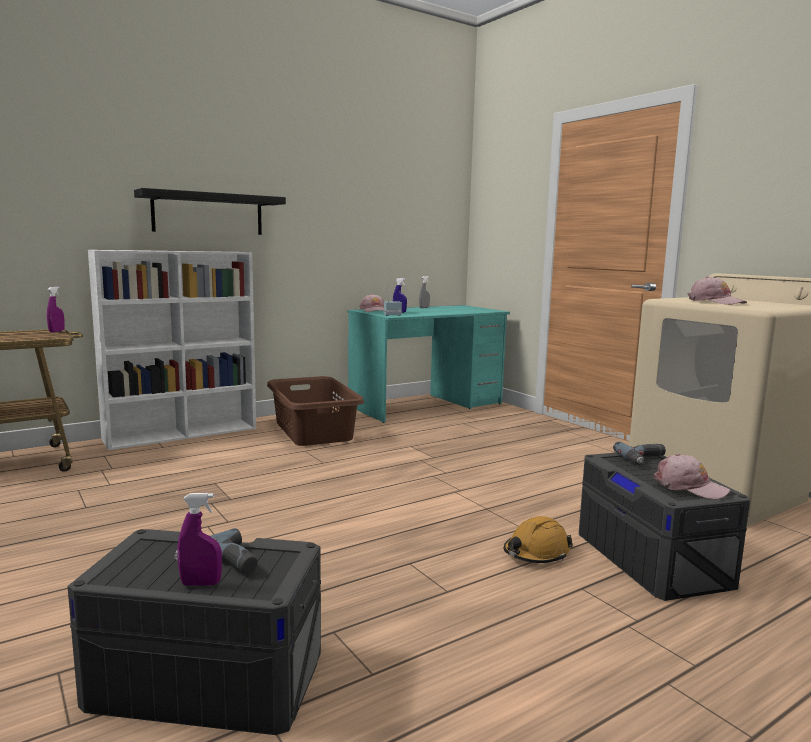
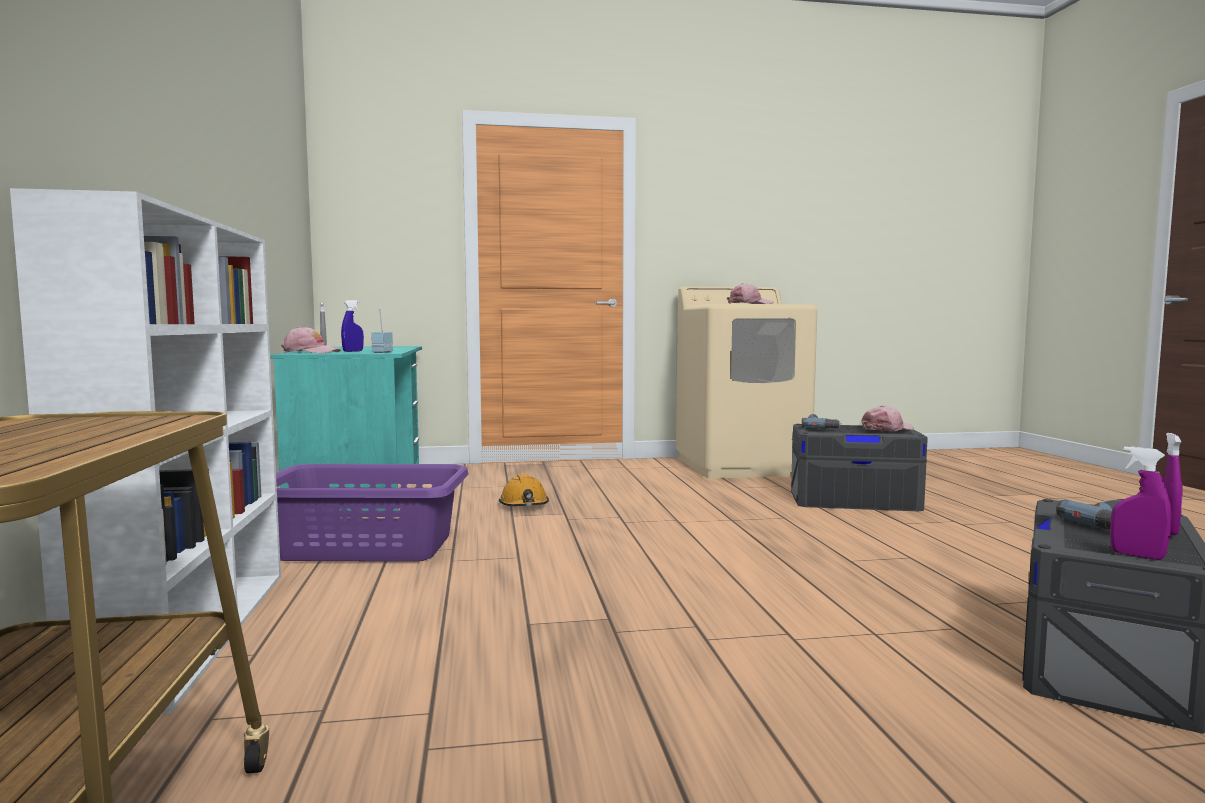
camera: 65 degrees left, 5 degrees down
(56, 331) = (71, 415): purple spray bottle -> purple spray bottle (1137, 555)
(208, 214) = (145, 150): black shelf -> none
(312, 431) = (366, 547): brown laundry basket -> purple laundry basket
(536, 553) = (838, 522): orange hard hat -> orange hard hat (524, 505)

